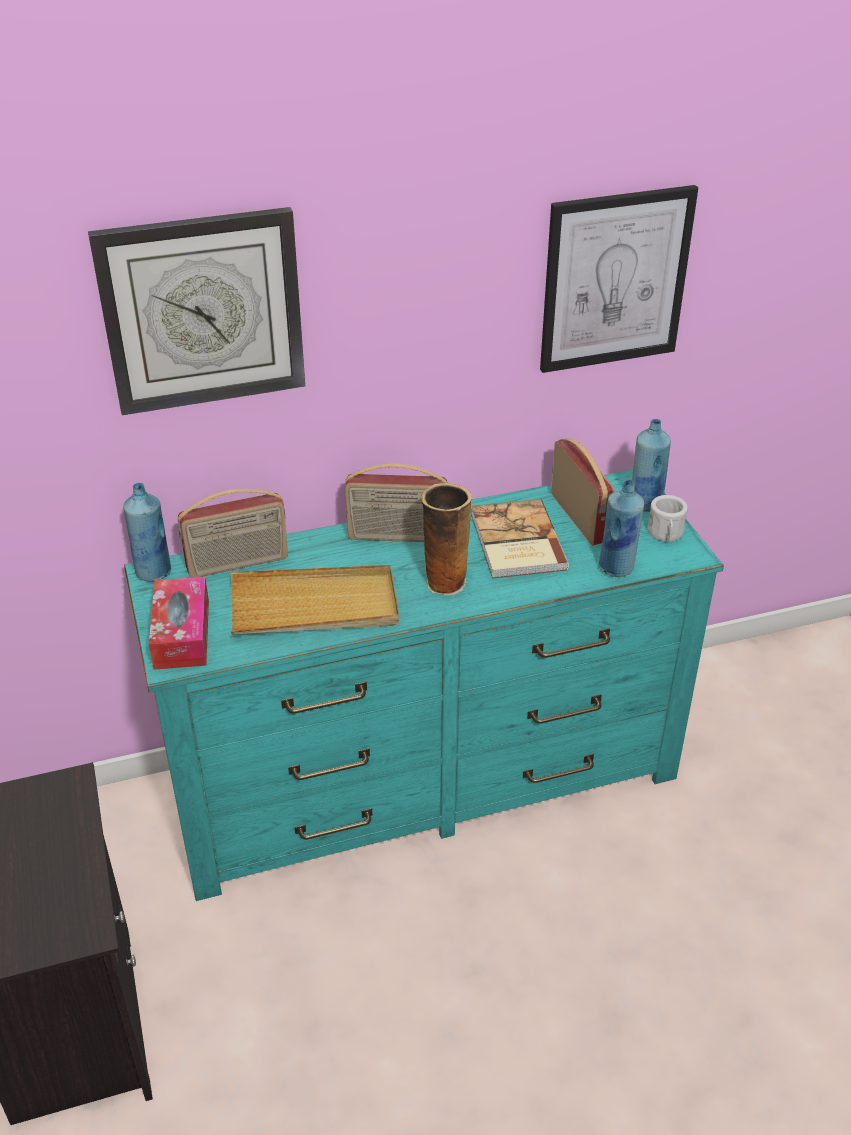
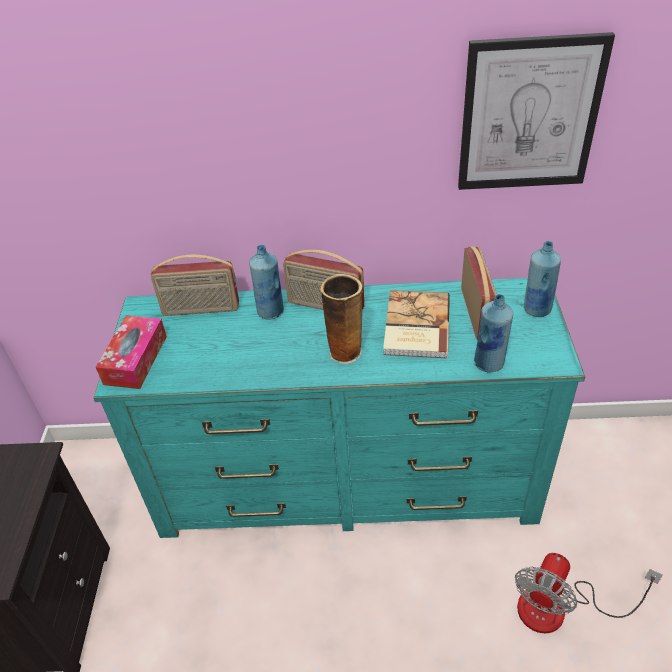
camera: 20 degrees right, 5 degrees up
(153, 572) = (141, 306): blue bottle -> blue bottle (271, 311)
(202, 311) = (166, 112): wall clock -> none
(314, 606) = (238, 354): beige tray -> none
(665, 534) = (543, 339): white mug -> none
(728, 864) = (558, 608): none -> fan

